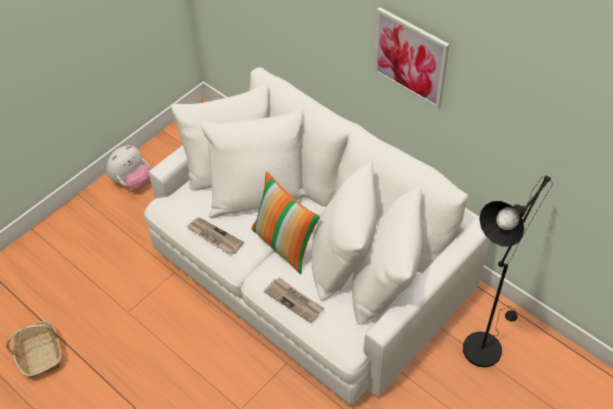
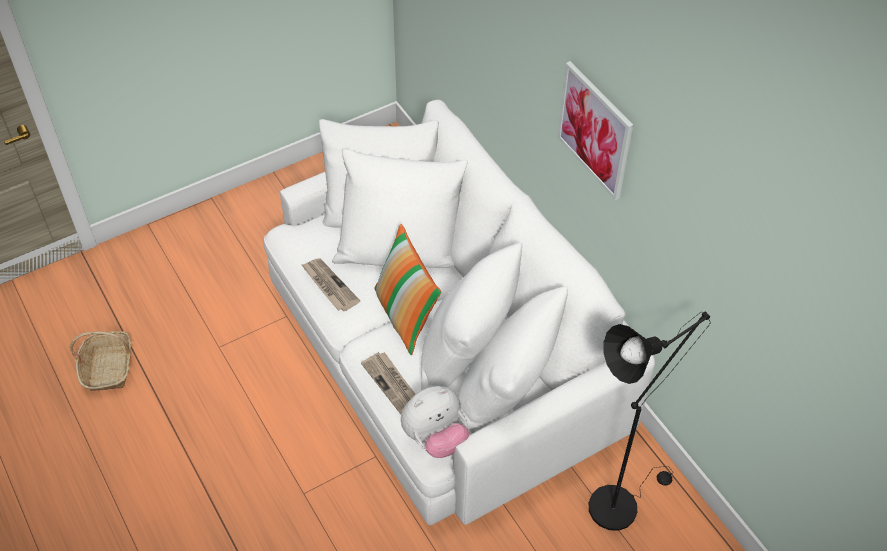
camera: 15 degrees right, 0 degrees up
(132, 181) = (277, 199): plush toy -> plush toy (435, 438)

